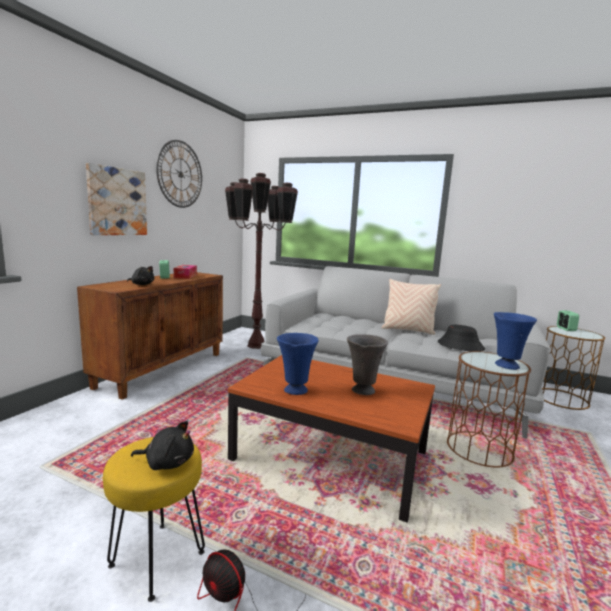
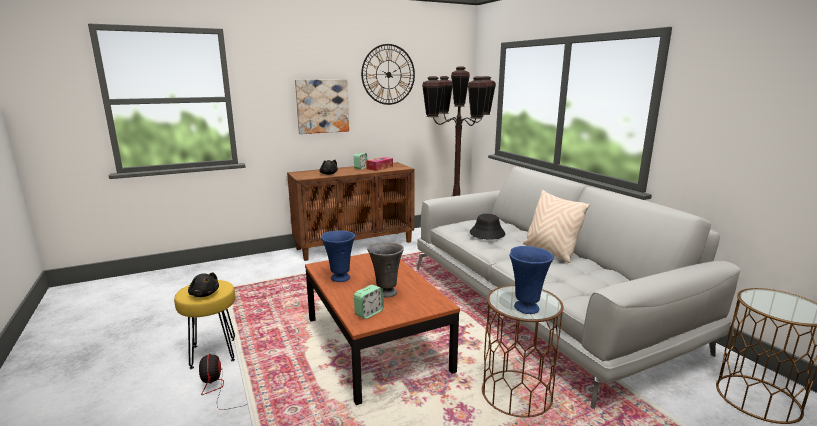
camera: 40 degrees right, 5 degrees up
(460, 346) = (567, 281): black hat -> black hat (487, 233)
(565, 329) = (779, 297): alarm clock -> alarm clock (369, 313)

